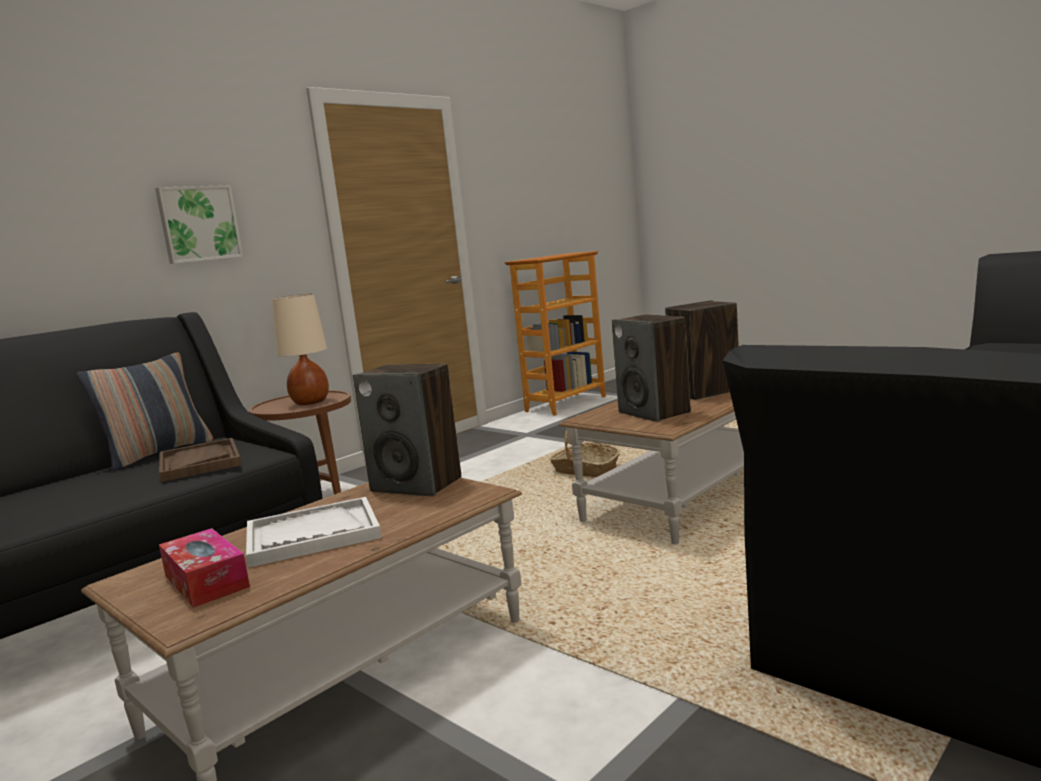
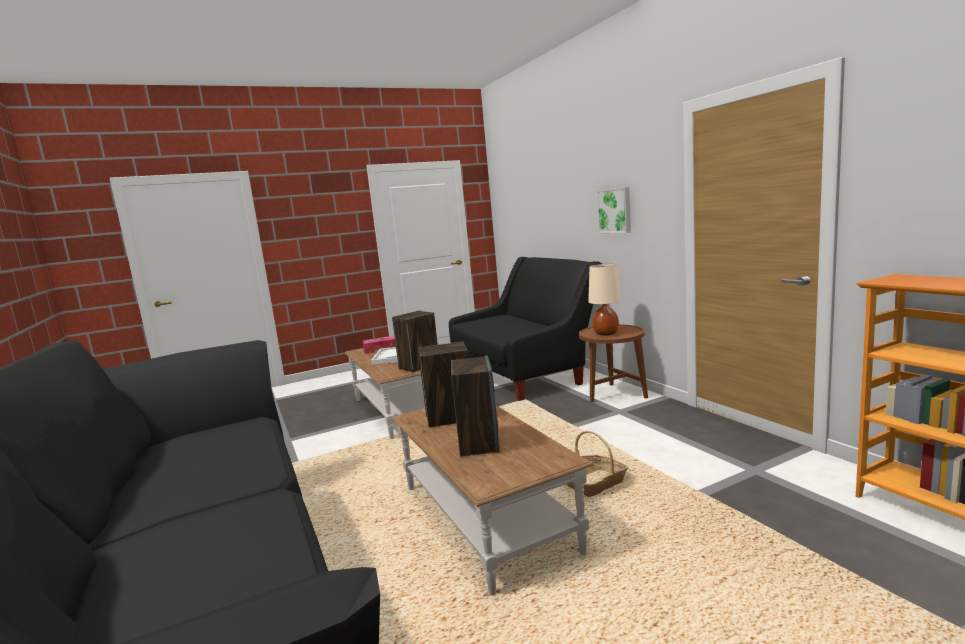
camera: 110 degrees right, 0 degrees up
(158, 454) = (539, 324): pillow -> none
(199, 462) = (508, 331): brown tray -> none

